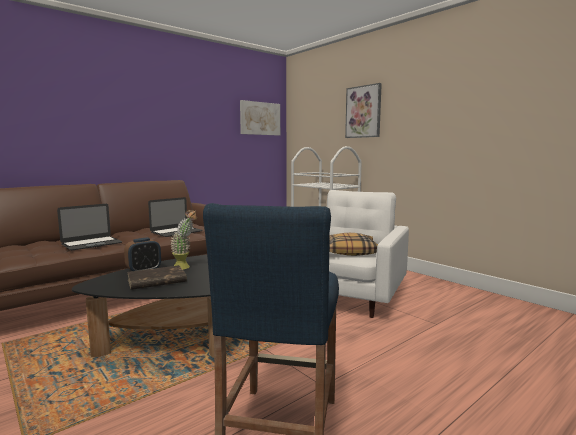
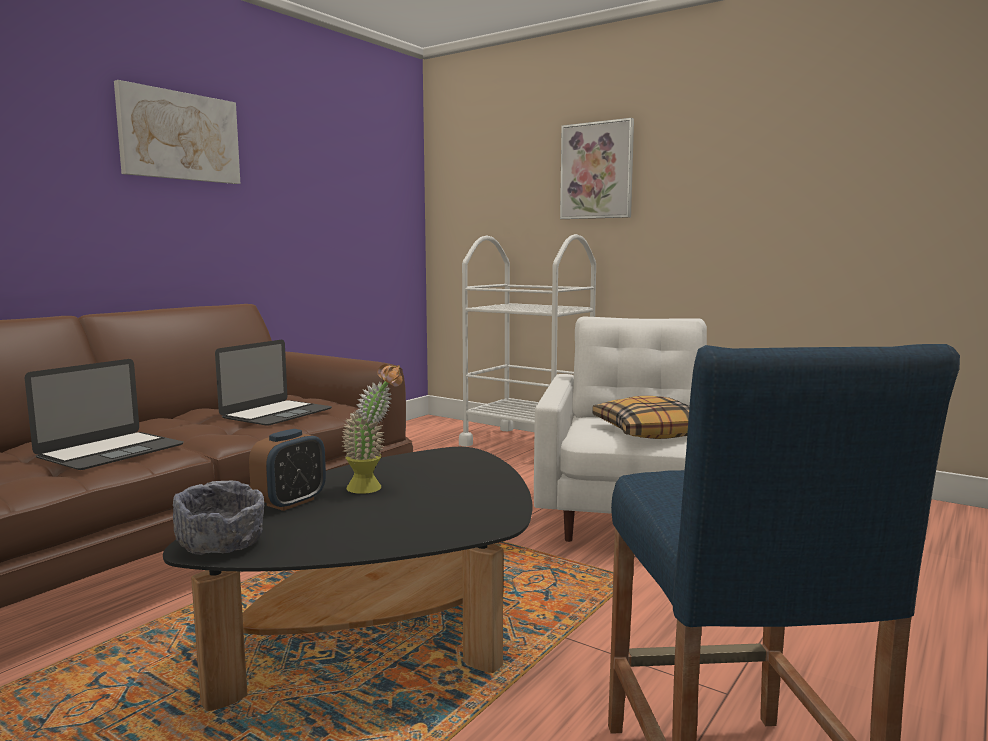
camera: 15 degrees left, 0 degrees up
(98, 285) = (221, 544): none -> grey bowl
(156, 281) = (346, 522): brown book -> none
(260, 118) = (380, 179): picture -> picture (179, 136)

